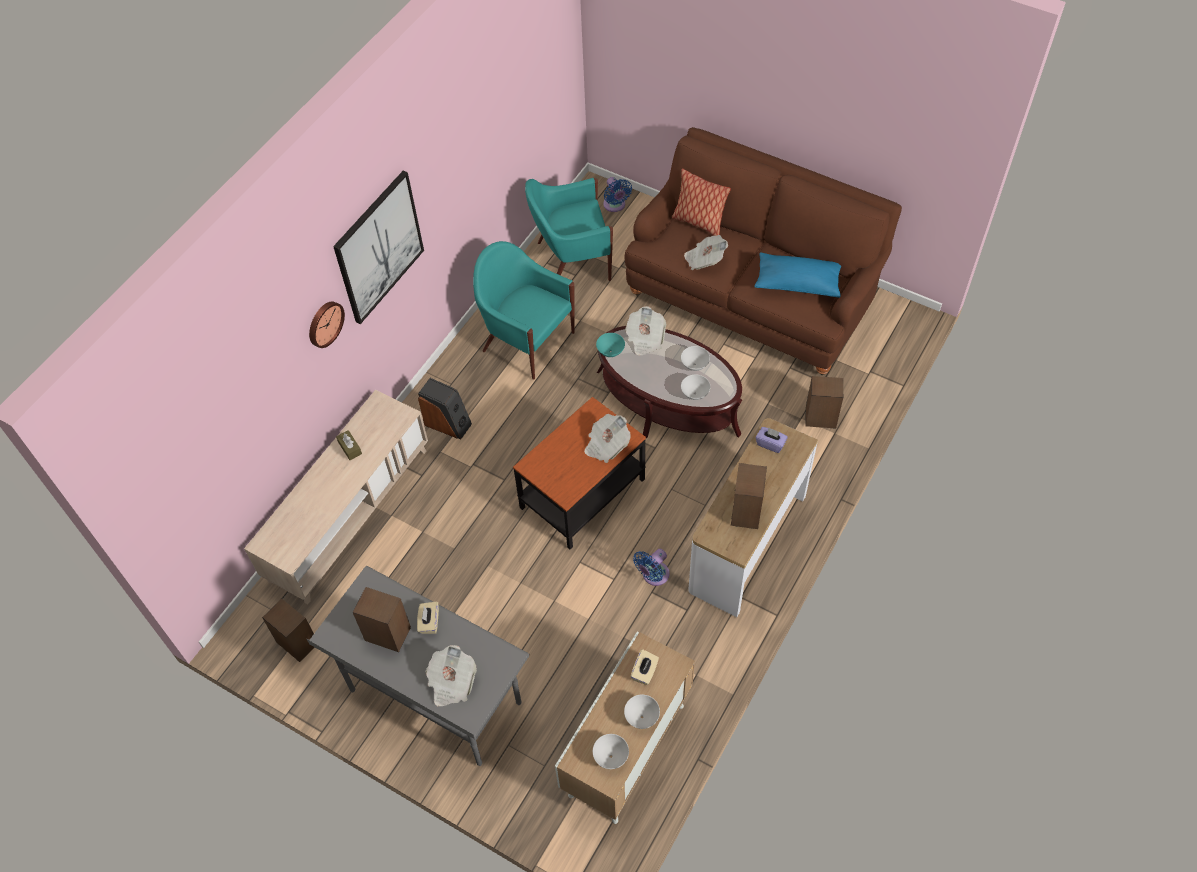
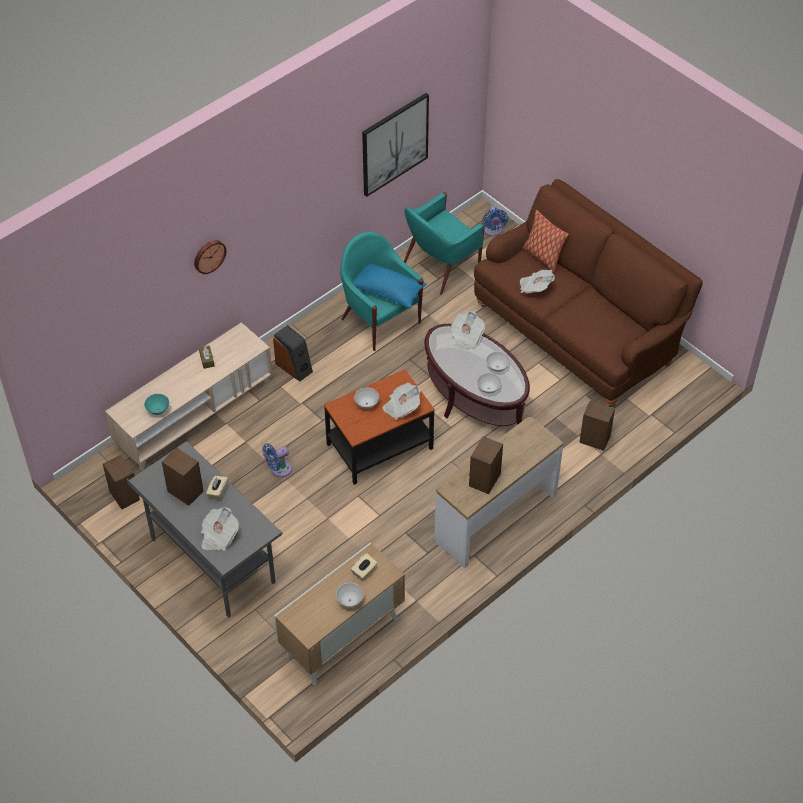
camera: 15 degrees right, 5 degrees down
(379, 247) = (266, 210): picture -> picture (394, 144)
(571, 261) = (440, 267): turquoise armchair -> turquoise armchair turned 45 degrees counterclockwise
(610, 351) = (434, 340): turquoise bowl -> turquoise bowl (158, 410)
(610, 756) = (316, 620): white bowl -> white bowl (366, 404)
(653, 575) = (411, 521): blue fan -> blue fan (278, 469)
(770, 444) = (524, 436): purple tissue box -> none
(797, 283) = (603, 324): blue pillow -> blue pillow (388, 291)

